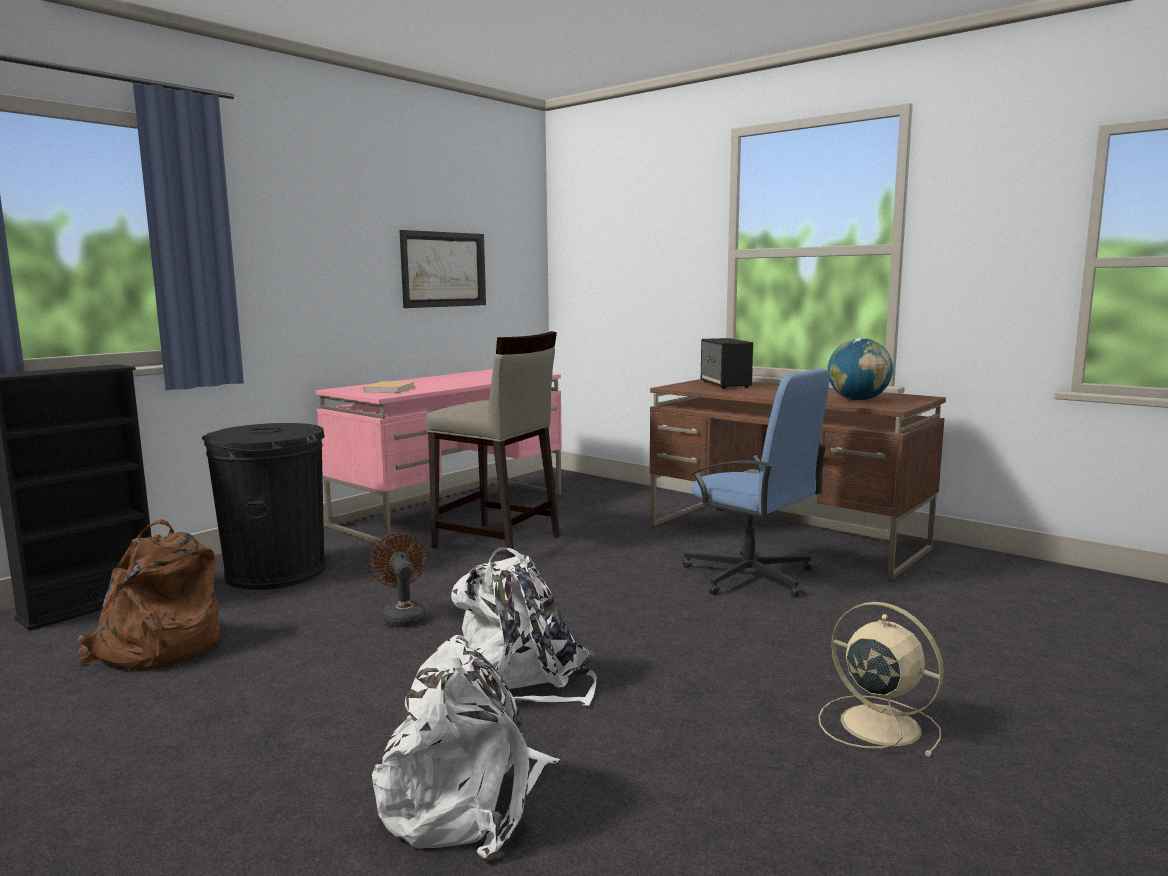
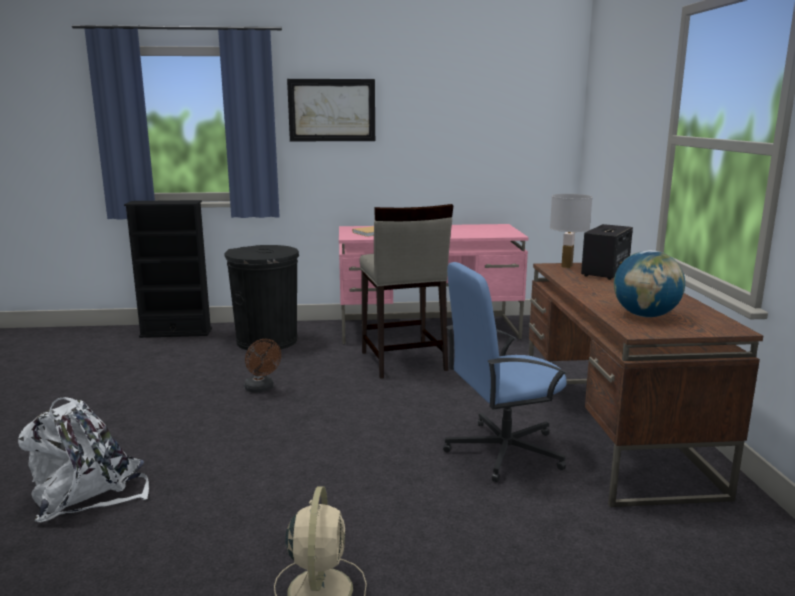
camera: 45 degrees right, 5 degrees up
(156, 648) = (154, 364): brown backpack -> none
(403, 616) = (261, 389): brown fan -> brown fan turned 120 degrees clockwise
(443, 269) = (460, 141): picture -> picture (332, 110)
(522, 681) = (227, 451): white backpack -> none
(683, 385) = (566, 266): none -> white table lamp
(750, 576) = (502, 451): blue office chair -> blue office chair turned 75 degrees clockwise

